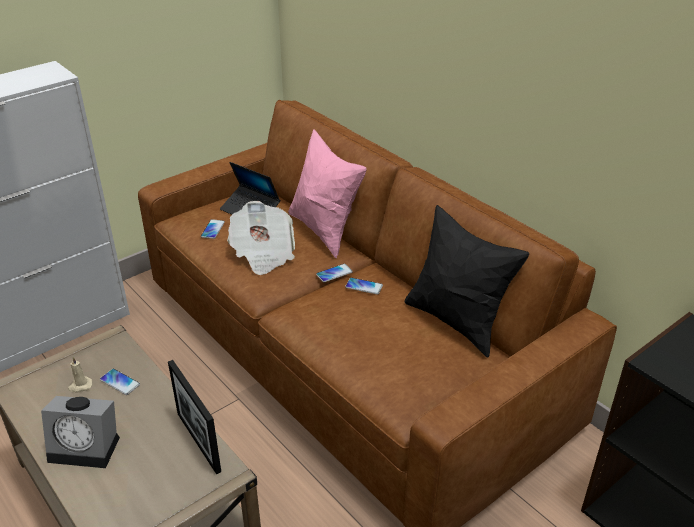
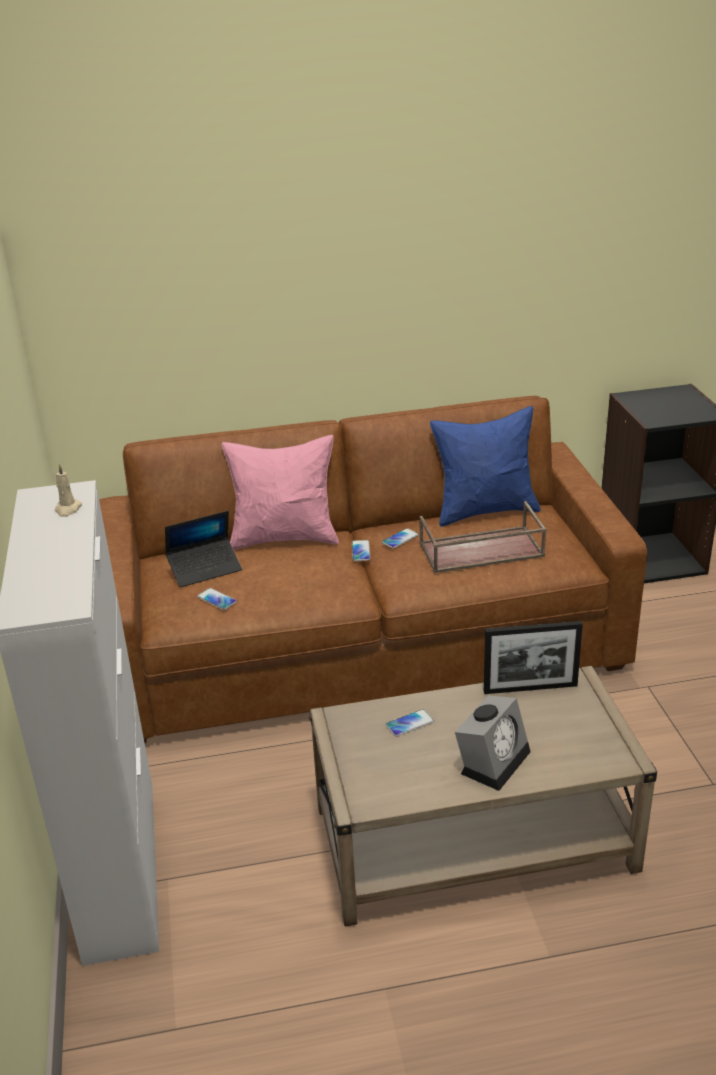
camera: 60 degrees left, 5 degrees down
(80, 386) = (395, 752): beige candle -> beige candle (68, 509)
(263, 253) = (293, 579): newspaper -> none
(375, 337) = (480, 550): none -> brown tray
(457, 321) = (485, 511): black pillow -> blue pillow

